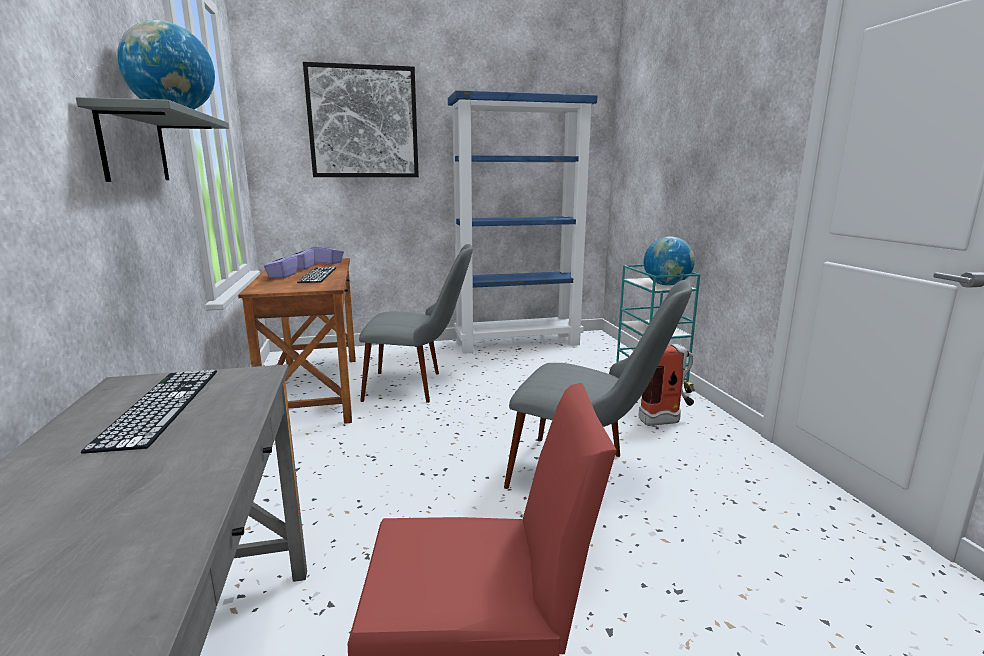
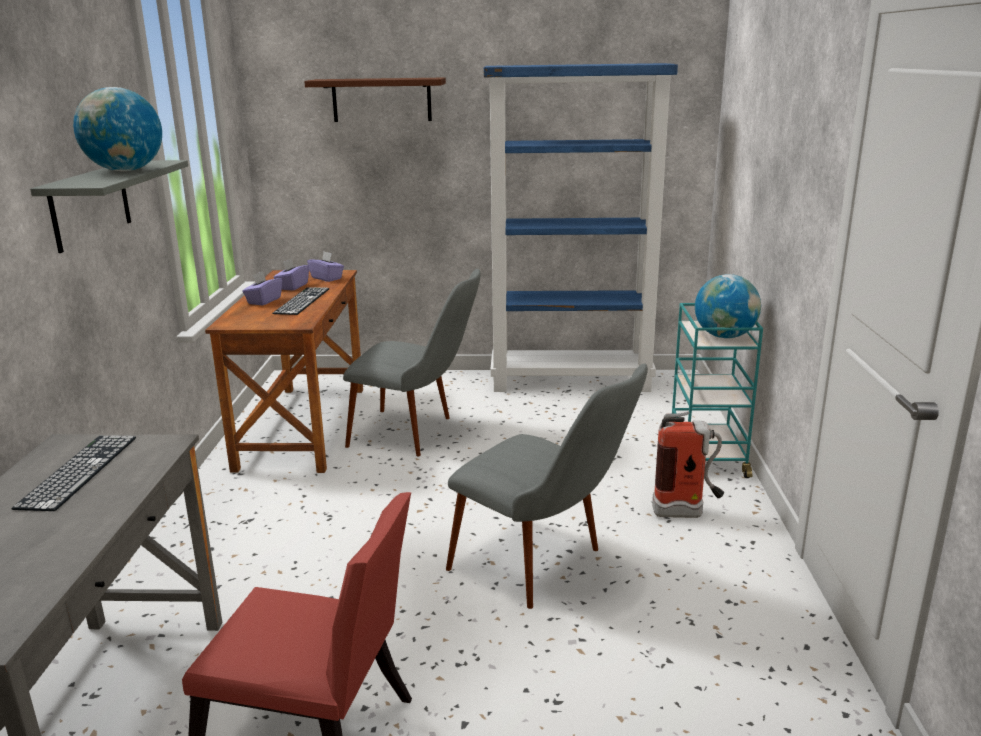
camera: 15 degrees right, 5 degrees up
(363, 122) = (381, 100): picture -> brown shelf

